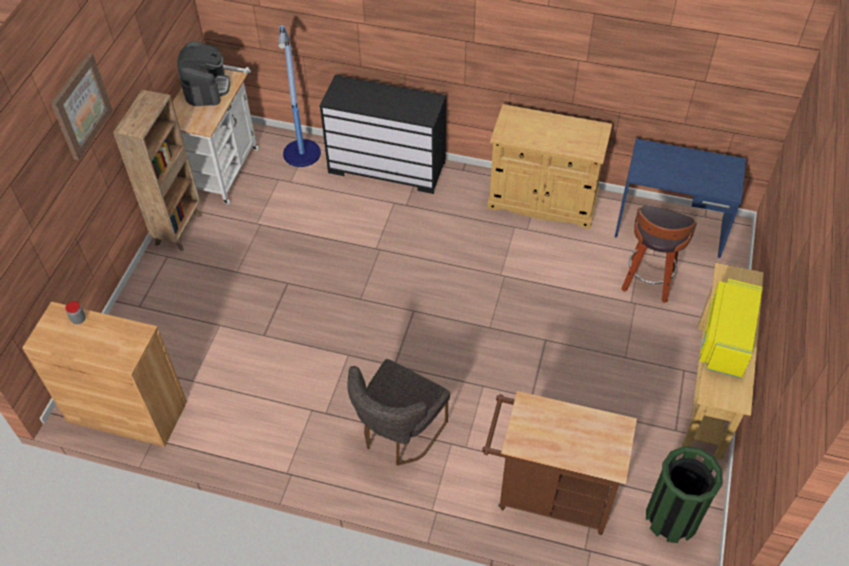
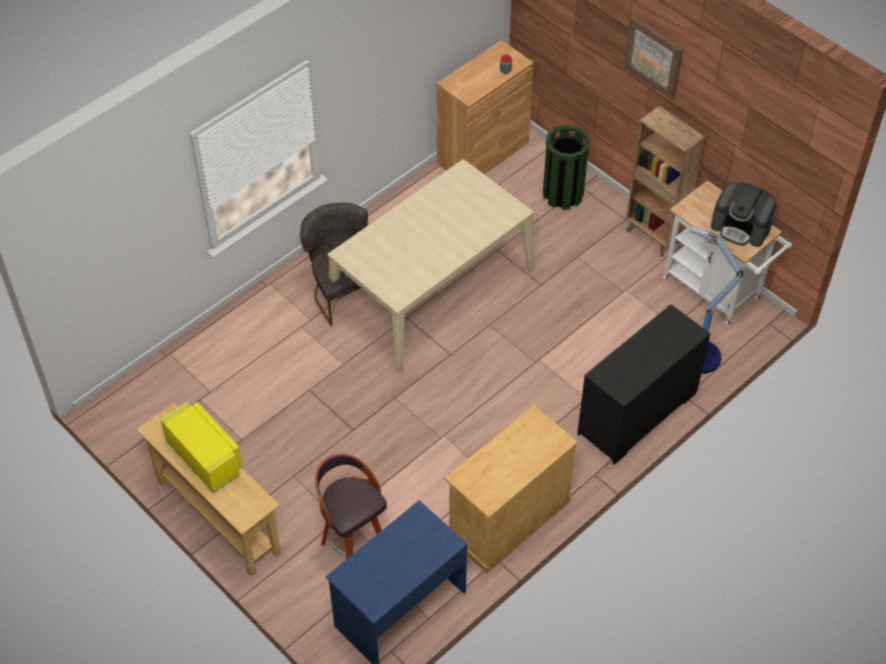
camera: 120 degrees right, 0 degrees up
(348, 361) = (432, 291): none -> beige dining table
(547, 494) = (225, 355): brown cart -> none
(672, 517) = (145, 418): green trash can -> green trash can (563, 194)

